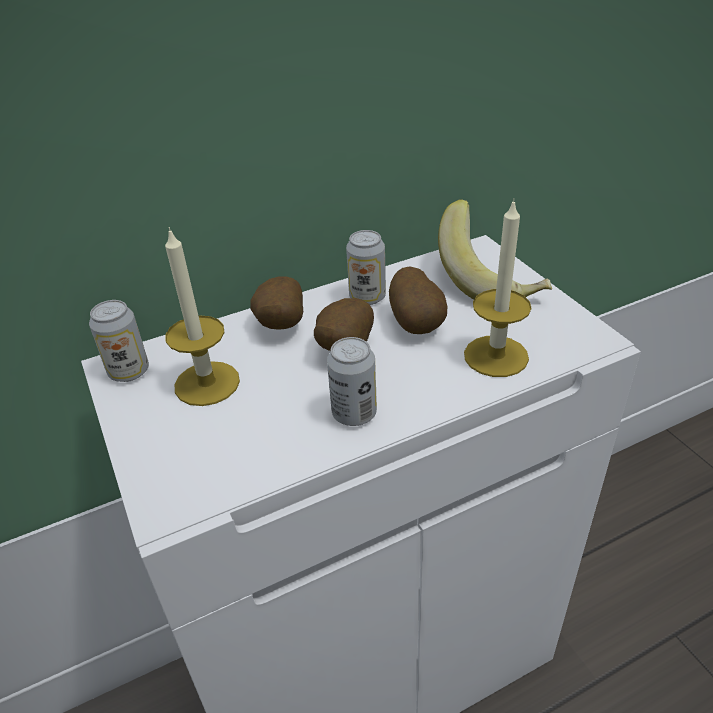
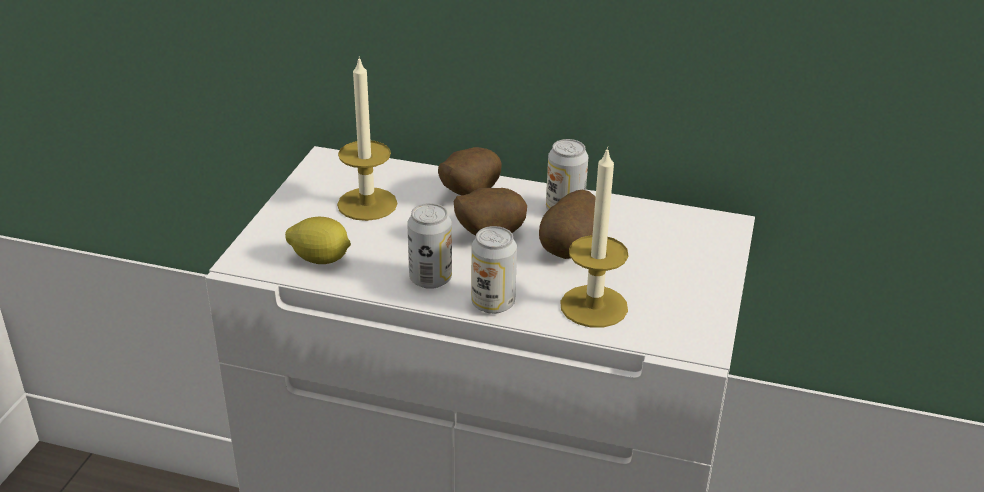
camera: 40 degrees right, 5 degrees down
(129, 371) = (332, 169): can -> can (493, 303)
(237, 459) = (320, 259): none -> lemon
(491, 282) = (688, 254): banana -> none

